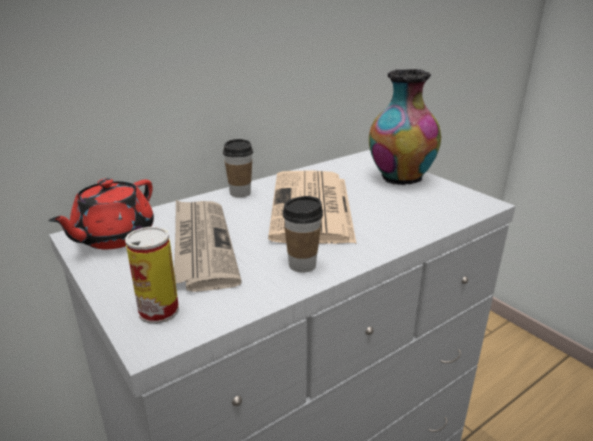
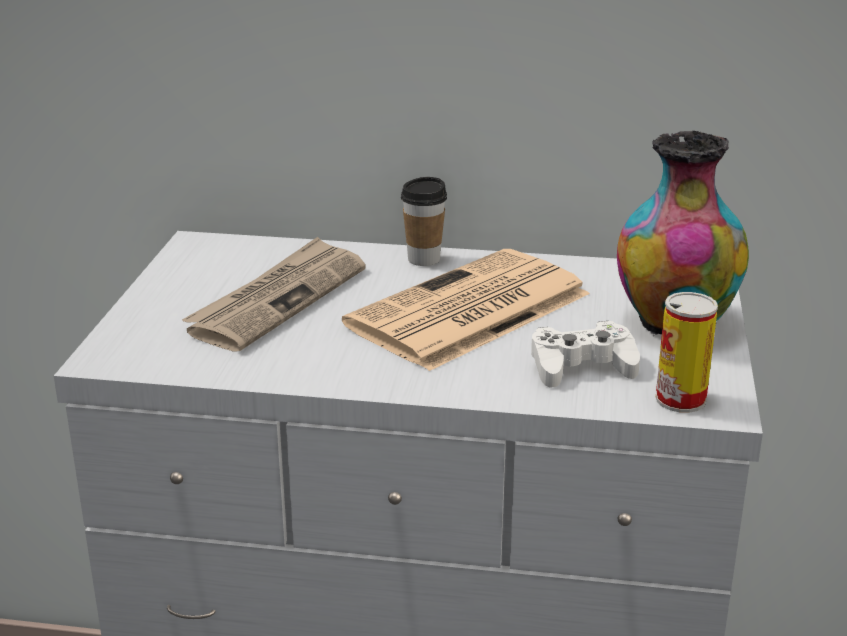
camera: 45 degrees right, 0 degrees up
(113, 237) = (220, 257): red teapot -> none
(159, 311) = (144, 340): can -> can (680, 399)
(302, 265) = (329, 363): cup -> none
(408, 210) = (582, 366): none -> white game controller

